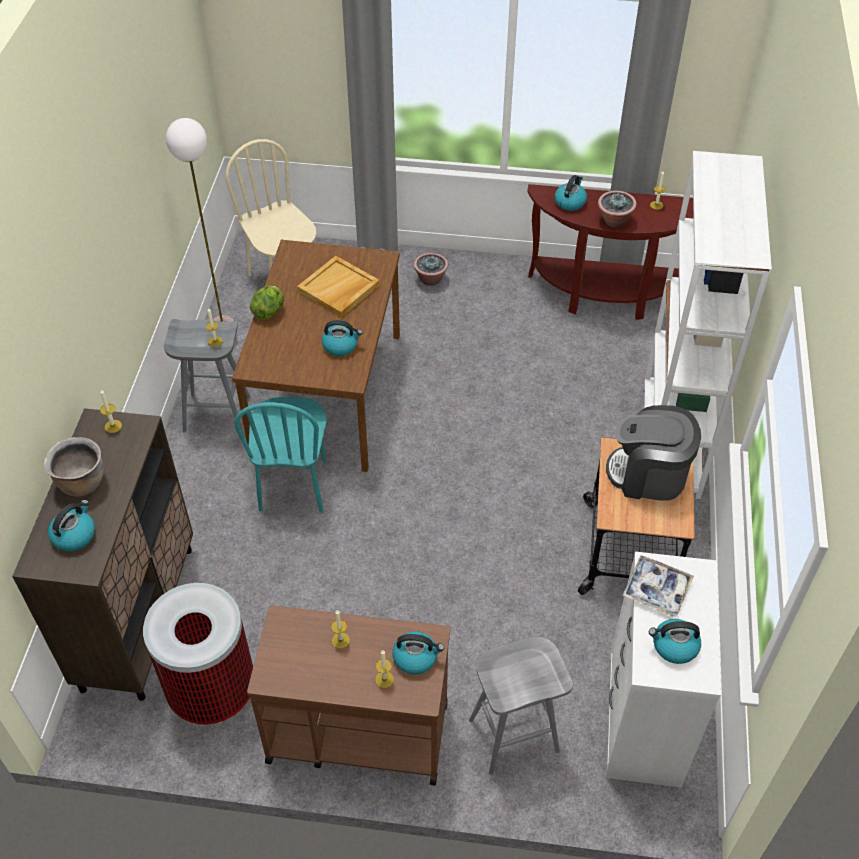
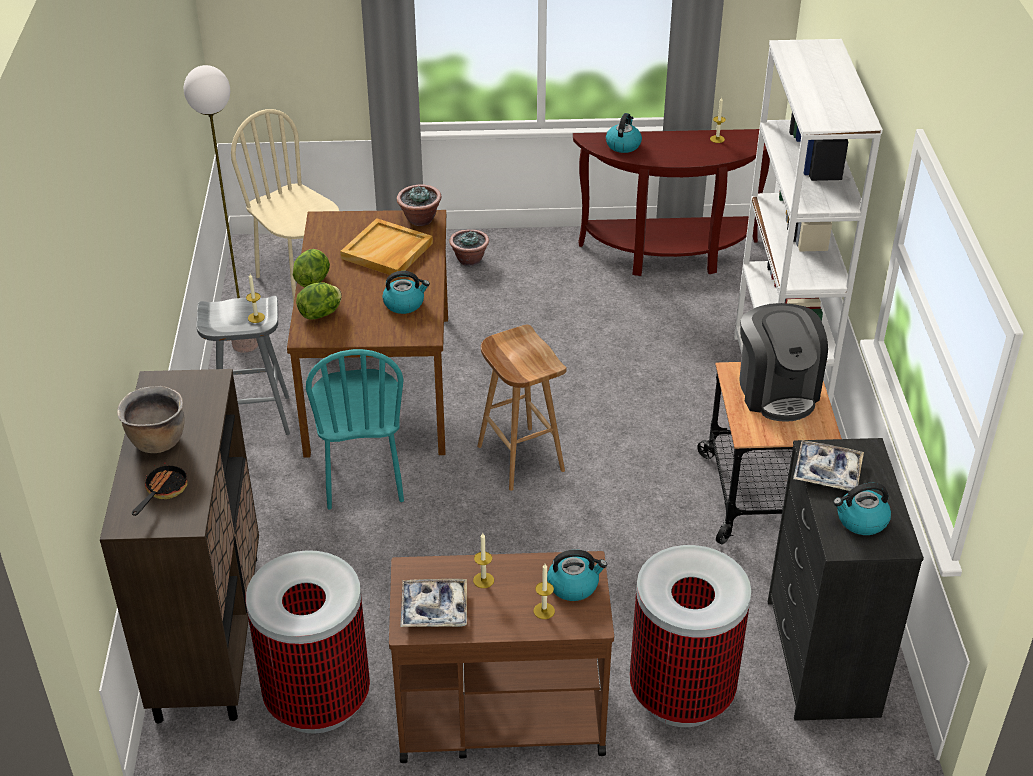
camera: 10 degrees left, 10 degrees down
(74, 535) = (163, 491): kettle -> frying pan
(113, 426) = (179, 384): candle -> none
(268, 347) = (321, 314): none -> lettuce
(292, 662) = (434, 609): none -> tray
(429, 483) = (519, 458): none -> brown stool
(514, 734) = (681, 692): grey stool -> trash can
(614, 221) = (676, 157): potted plant -> potted plant (420, 219)
(642, 719) = (821, 657): white dresser -> black dresser
(648, 475) = (777, 391): coffee machine -> coffee machine turned 105 degrees counterclockwise

